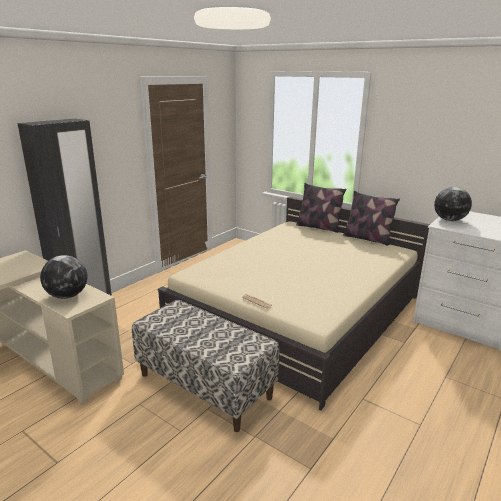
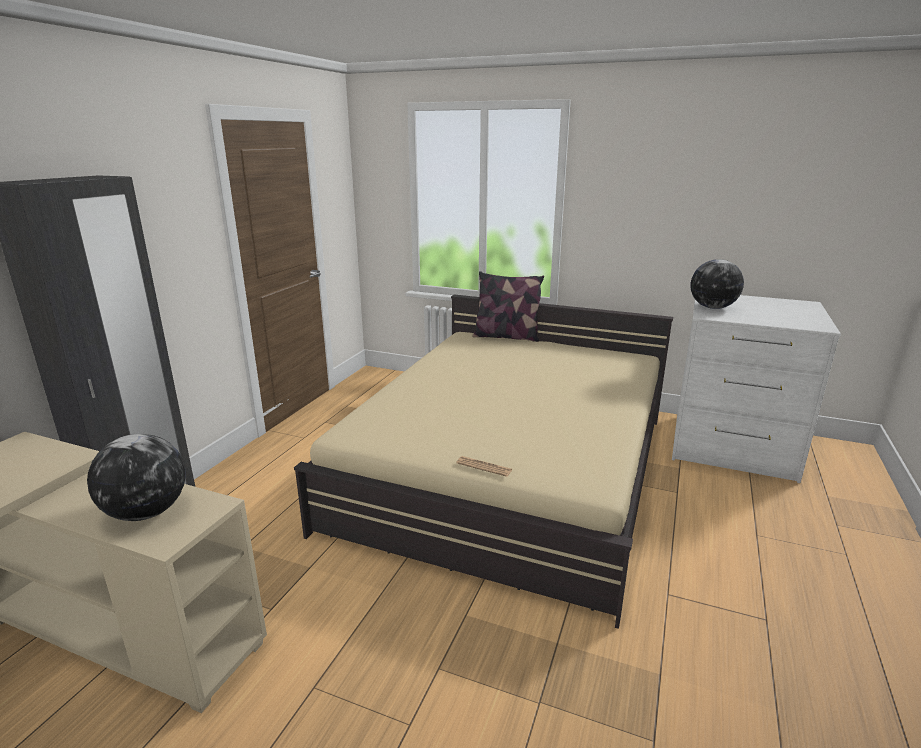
camera: 15 degrees left, 0 degrees up
(205, 386) = (418, 625): bench -> none
(367, 239) = (583, 346): pillow -> none

